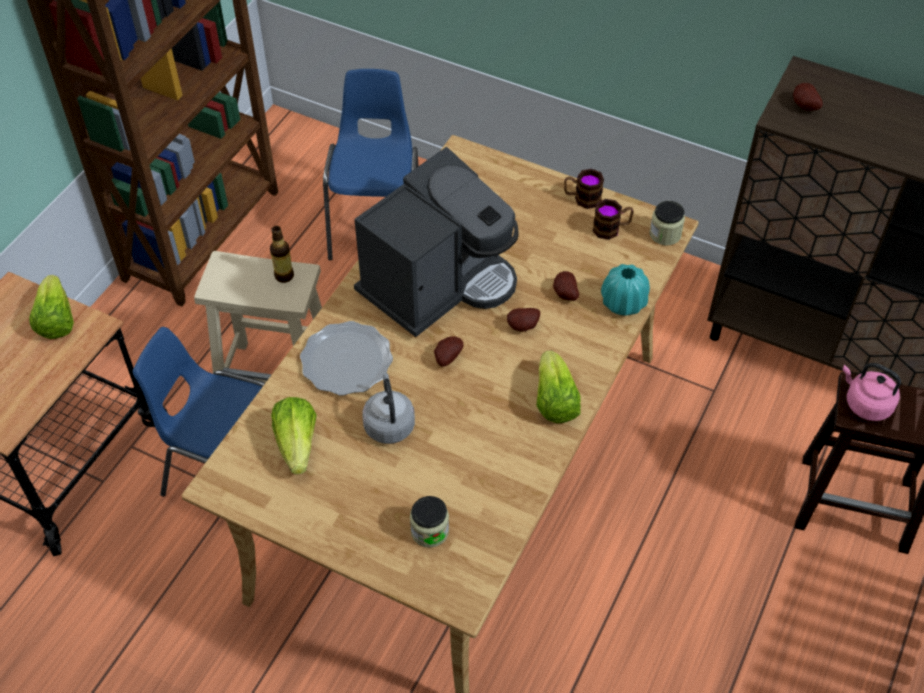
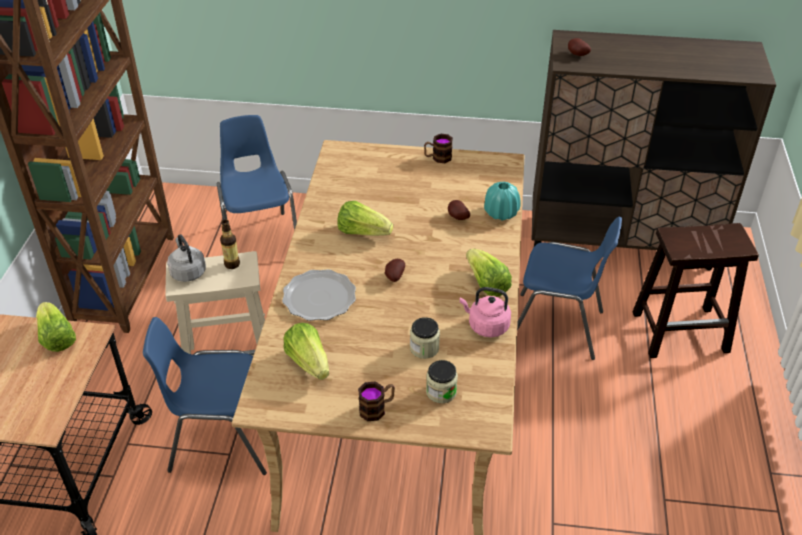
camera: 20 degrees left, 10 degrees down
(389, 424) = (373, 330): grey kettle -> grey kettle (187, 272)
(438, 283) = (362, 232): coffee machine -> lettuce
(523, 327) = (439, 244): potato -> none
(611, 229) = (468, 171): mug -> mug (377, 408)
(665, 234) = (506, 166): jar -> jar (424, 348)
(692, 449) = (557, 327): none -> blue chair
(865, 404) = (683, 242): pink kettle -> pink kettle (486, 326)

